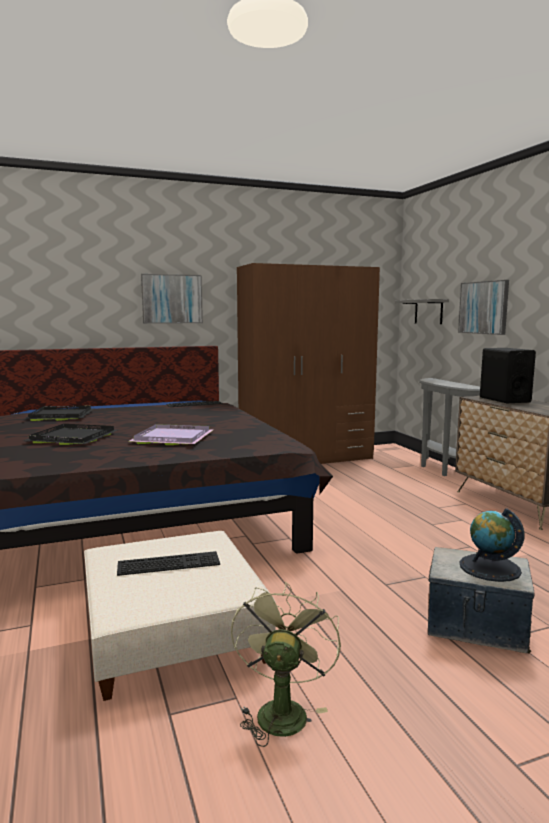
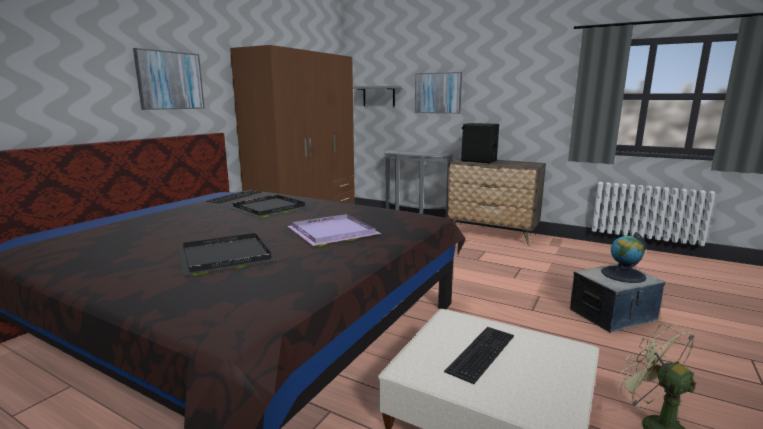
camera: 40 degrees left, 5 degrees up
(59, 416) = (113, 236): black tray -> black tray (269, 209)

